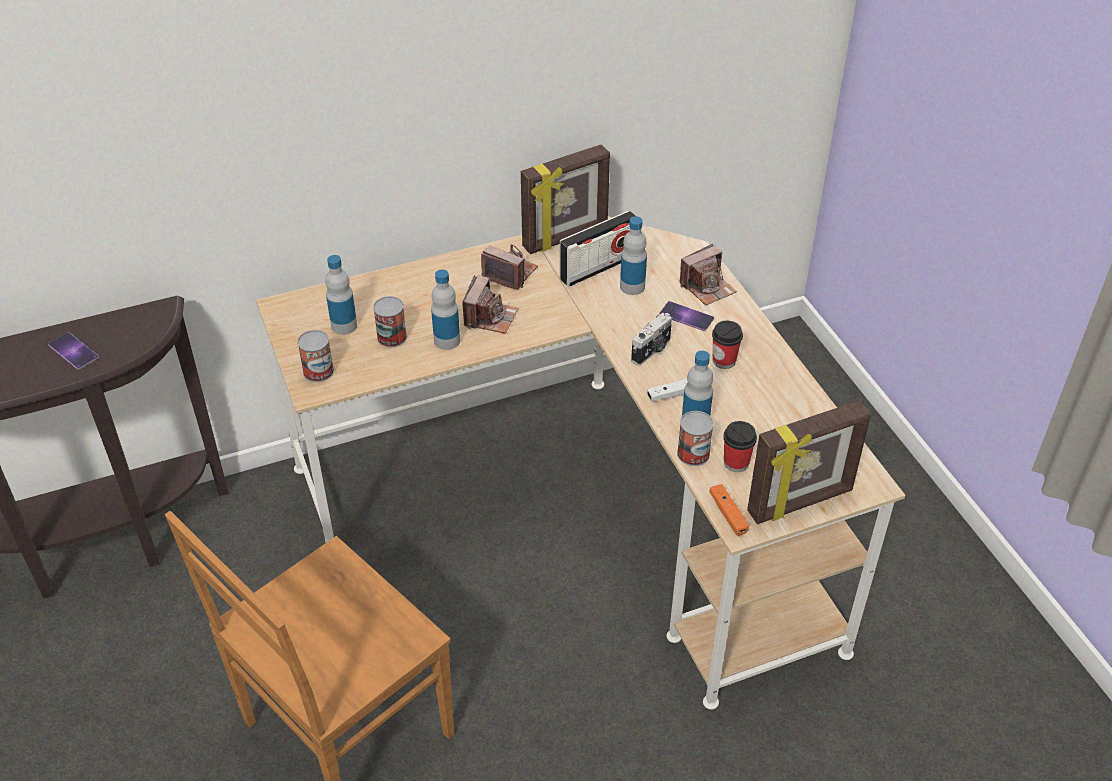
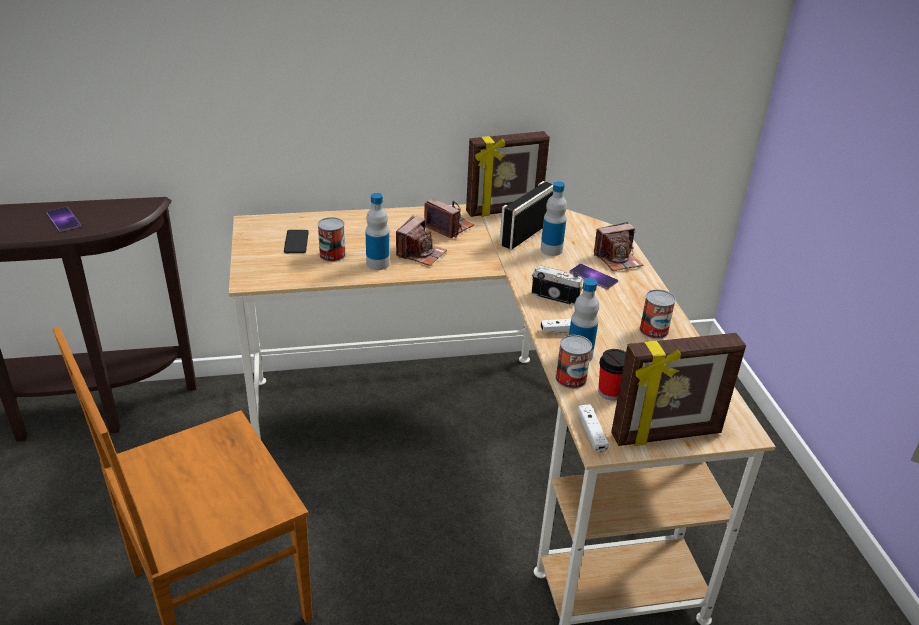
camera: 10 degrees right, 10 degrees down
(318, 371) = (260, 269): can -> can (653, 330)
(344, 326) = (296, 242): bottle -> phone
(598, 267) = (525, 233): radio -> radio turned 150 degrees clockwise
(652, 351) = (555, 296): camera -> camera turned 120 degrees counterclockwise
(724, 361) = (619, 313): cup -> none
(728, 514) = (591, 433): orange game controller -> white game controller

